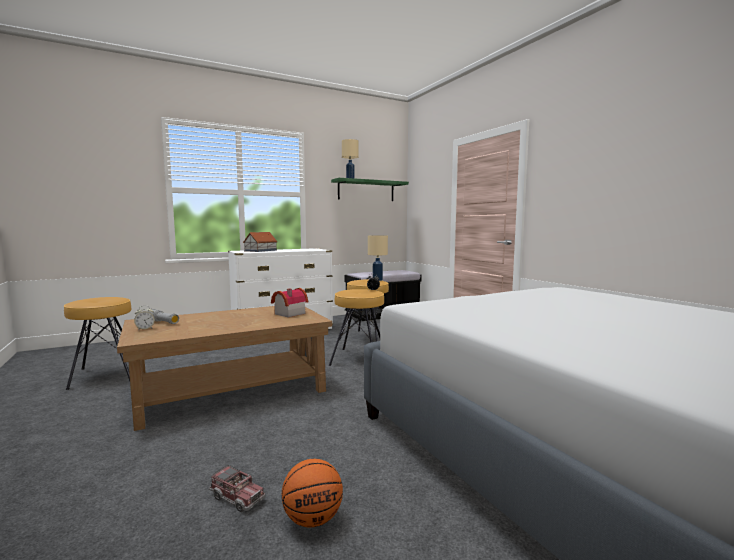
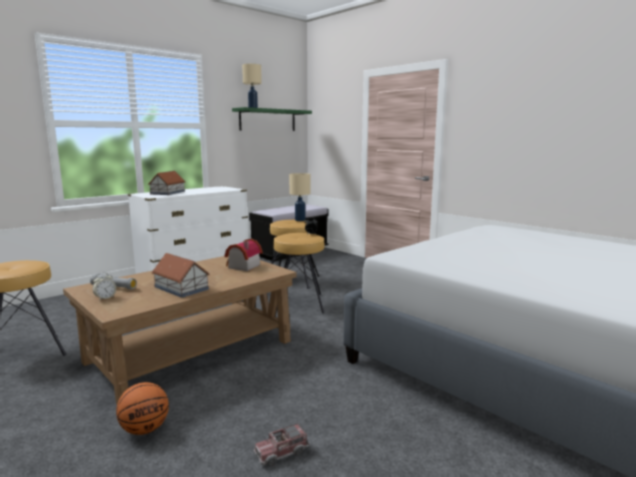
camera: 15 degrees left, 5 degrees up
(215, 326) = (181, 288): none -> toy house
(237, 497) = (281, 452): toy truck -> toy truck turned 135 degrees clockwise
(313, 519) = (362, 458): basketball -> basketball (145, 429)

